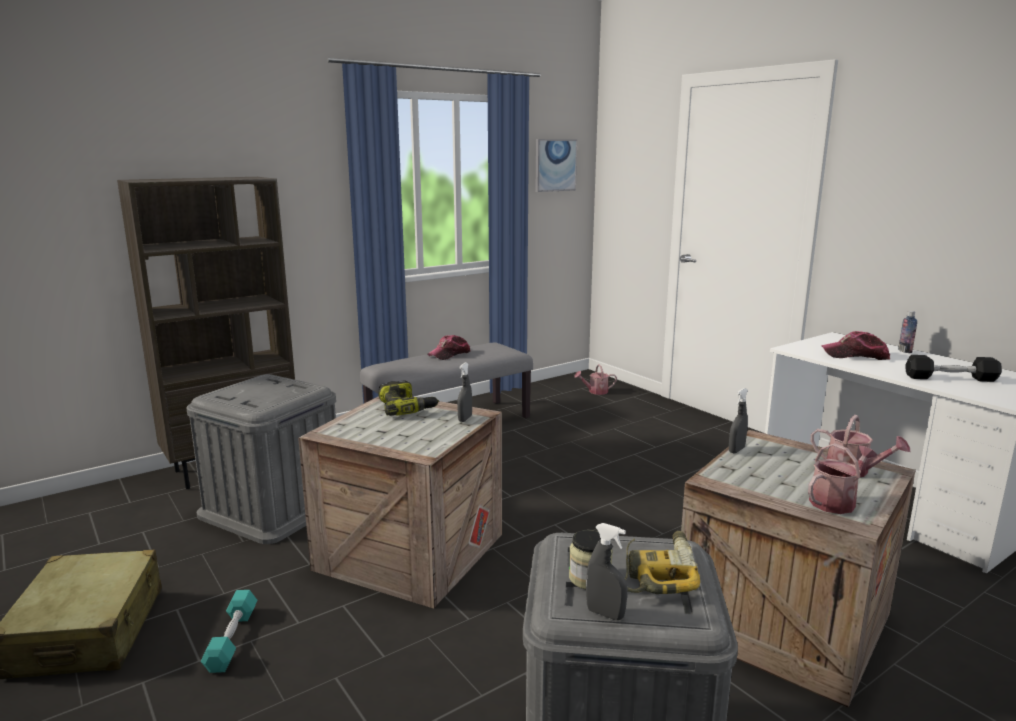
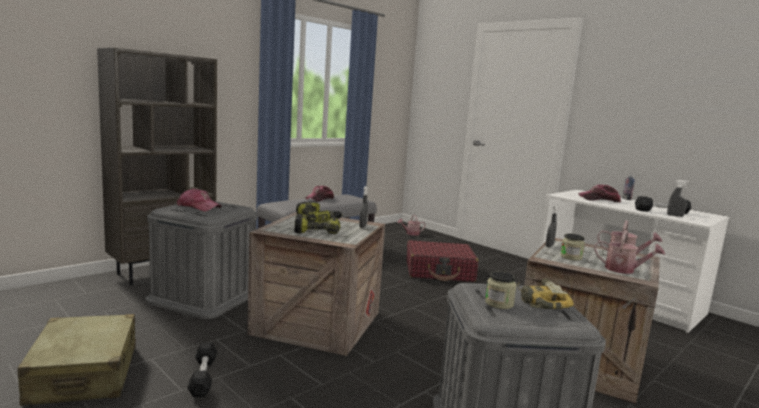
camera: 10 degrees left, 5 degrees down
(232, 639) = (203, 376): turquoise dumbbell -> black dumbbell
(254, 391) = (198, 207): none -> cap
(394, 431) = (317, 230): none -> power drill
(555, 165) = (388, 78): picture -> none
(605, 614) = (520, 320): grey spray bottle -> grey spray bottle (675, 216)
(616, 459) = (439, 271): none -> red suitcase
(760, 474) = (571, 257): none -> jar
(836, 501) = (624, 270): watering can -> watering can turned 75 degrees clockwise

